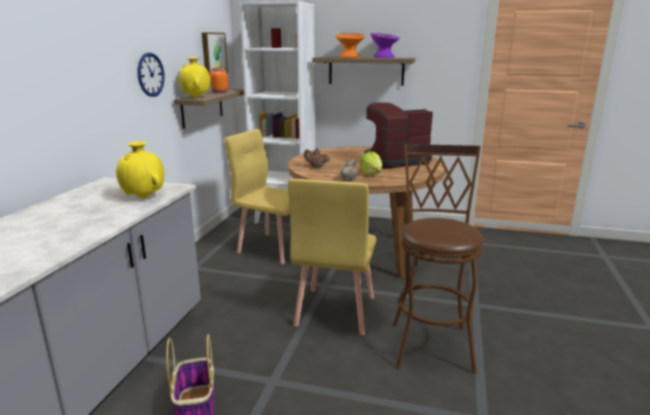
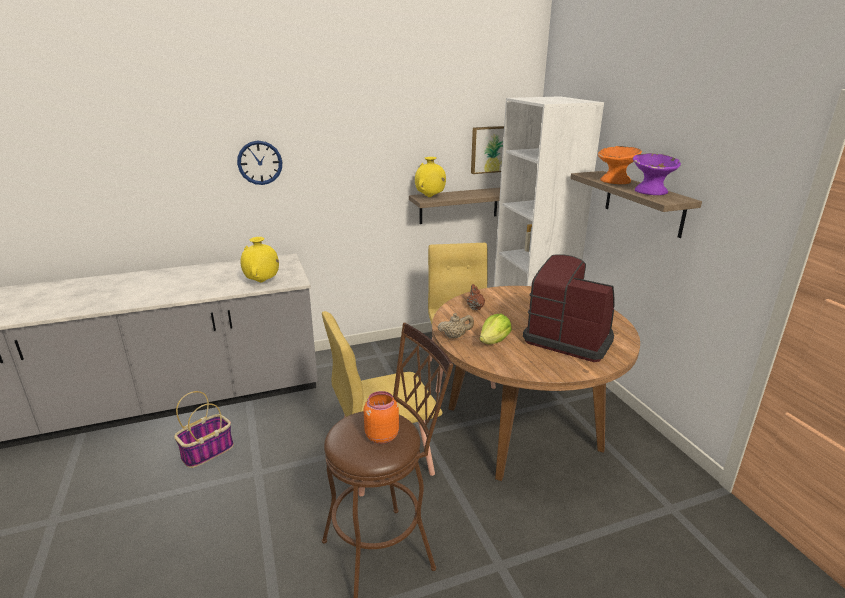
camera: 55 degrees right, 5 degrees up
(150, 74) = (376, 171): wall clock -> wall clock (260, 162)
(219, 92) = (475, 193): orange jar -> orange jar (381, 436)

